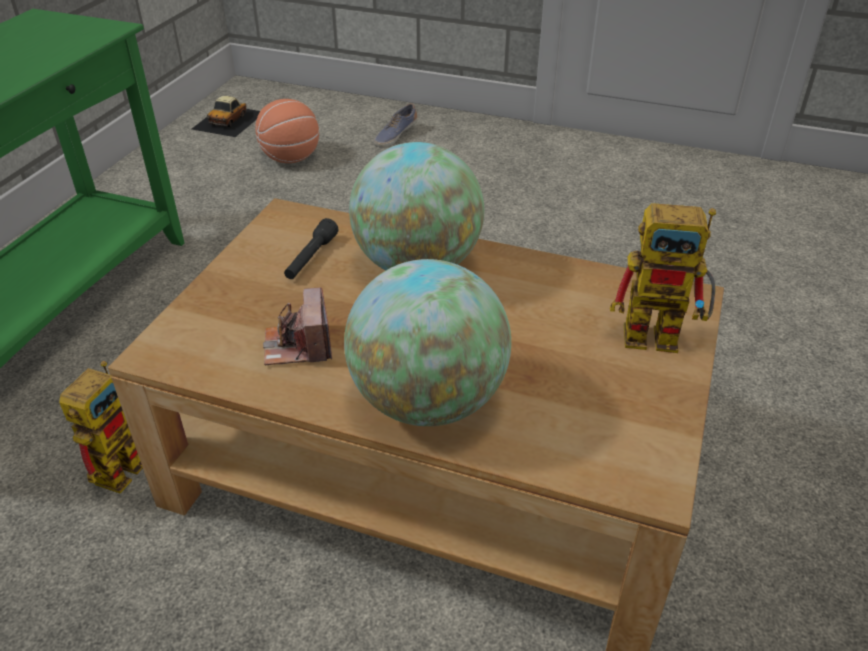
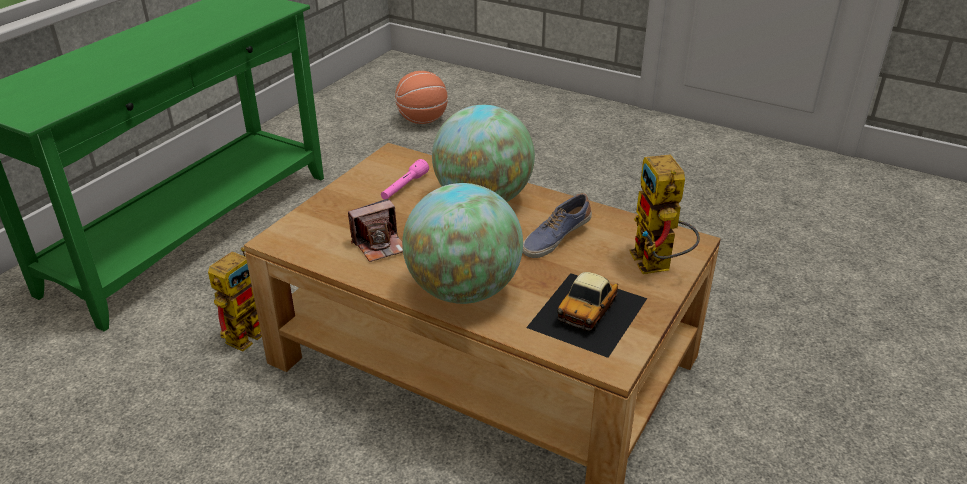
camera: 10 degrees right, 5 degrees down
(229, 120) = (378, 85): toy car -> toy car (589, 312)
(298, 346) = (380, 245): camera -> camera turned 120 degrees counterclockwise
(311, 258) = (404, 187): black flashlight -> pink flashlight
(395, 136) = (514, 109): shoe -> shoe (555, 238)
(663, 335) = (657, 266): toy robot -> toy robot turned 60 degrees clockwise

